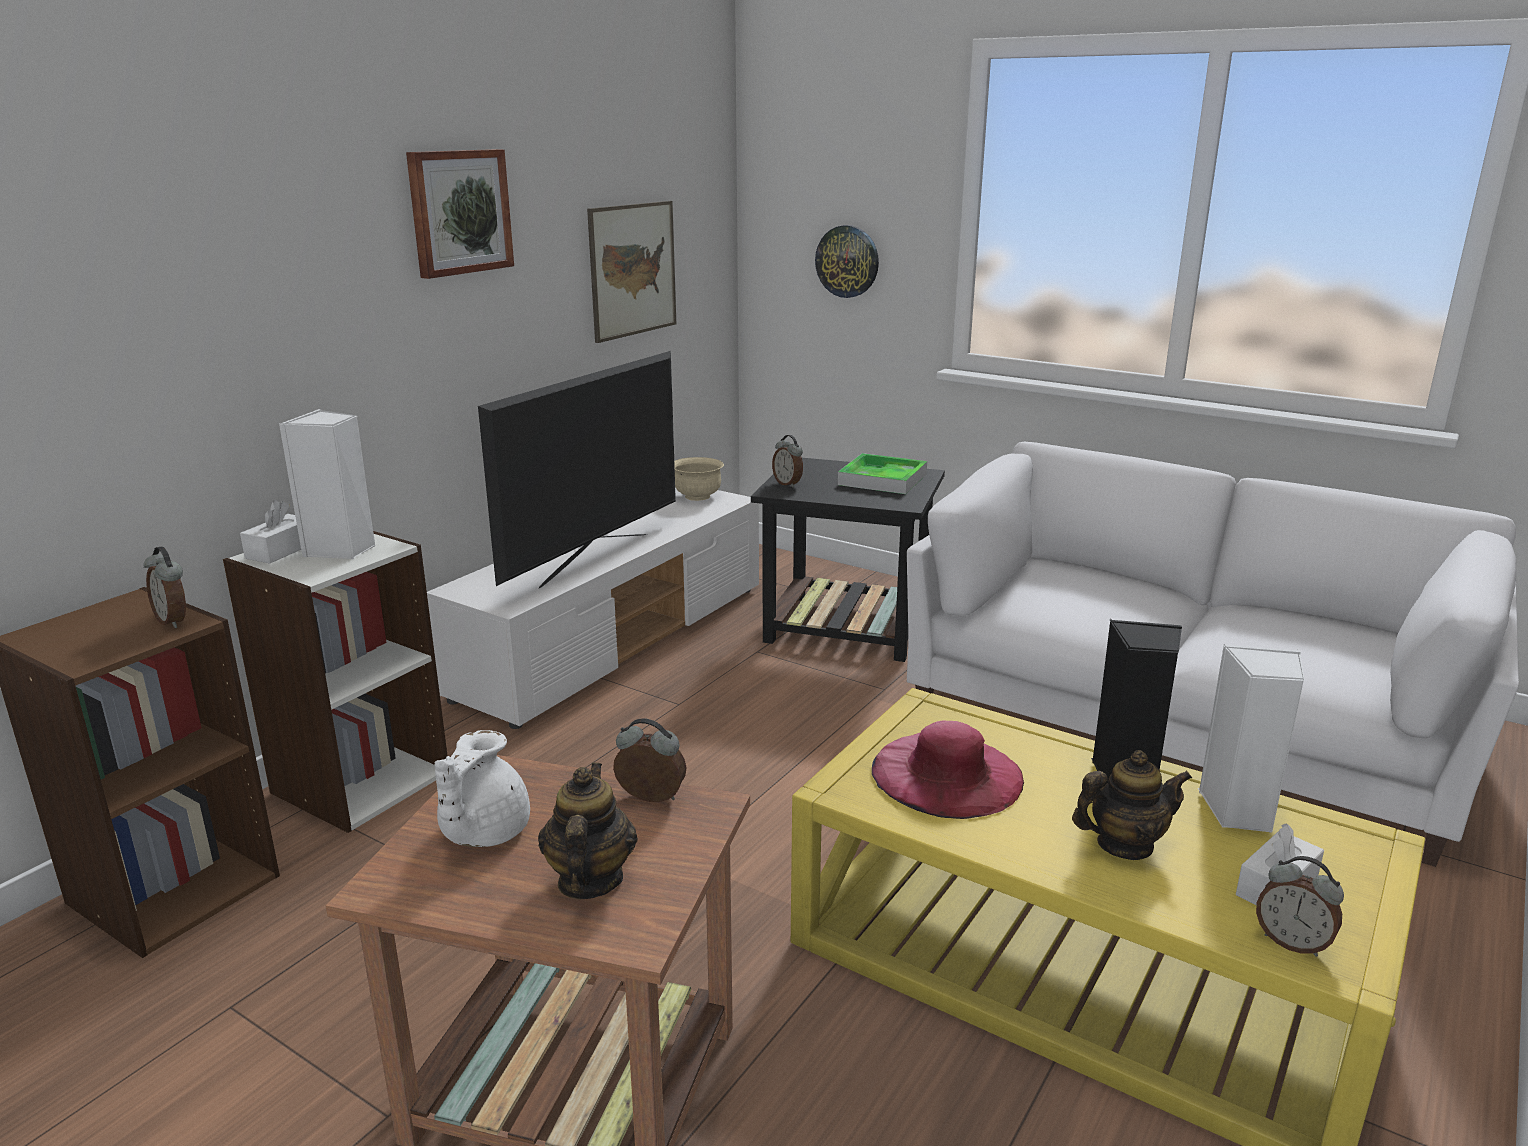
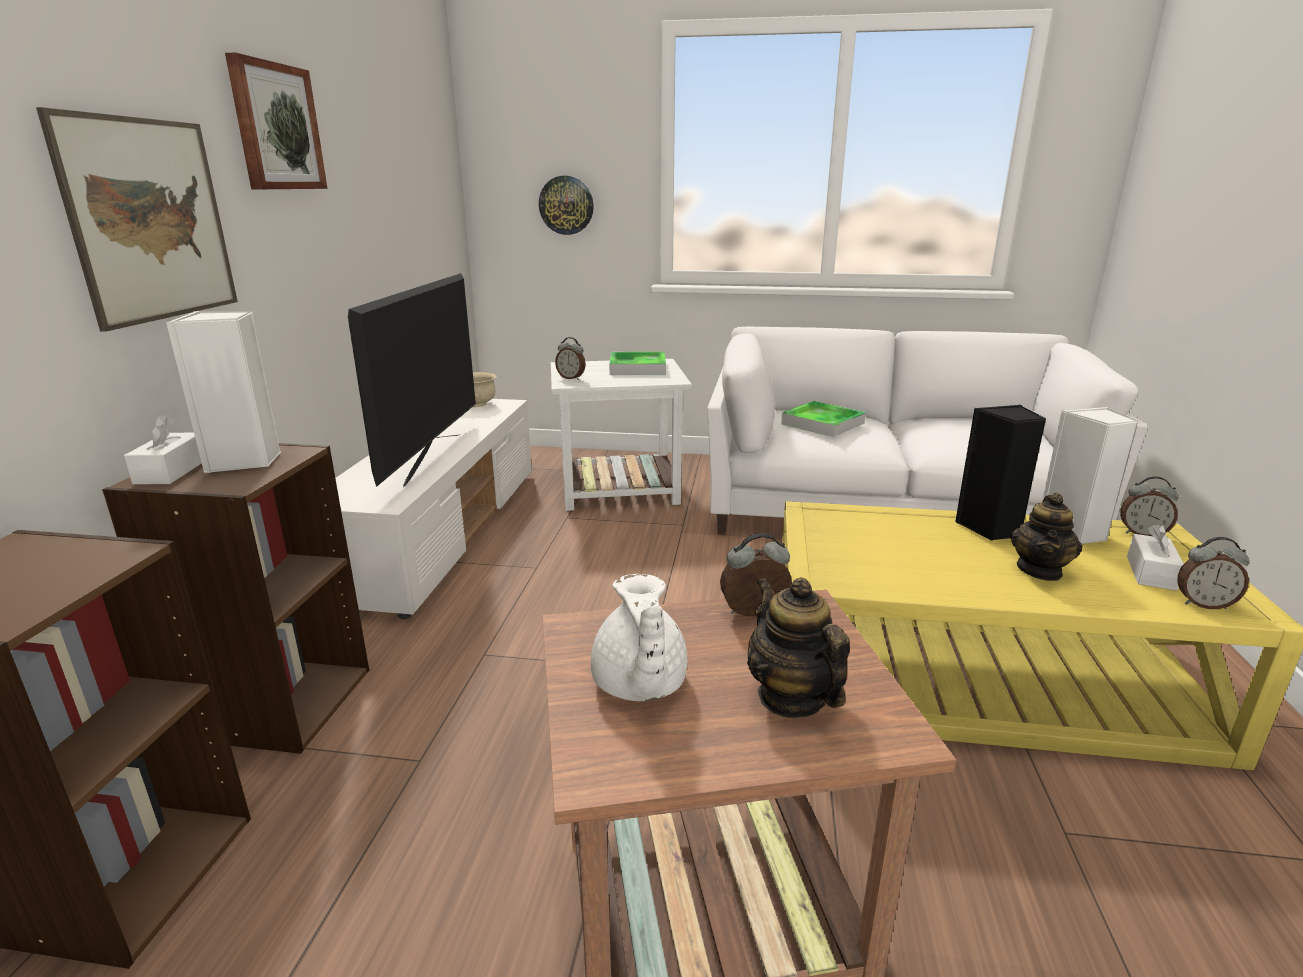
camera: 25 degrees left, 0 degrees up
(174, 621) = (100, 554): alarm clock -> alarm clock (1142, 534)
(360, 781) = (279, 702): white bookcase -> brown bookcase
(633, 270) = (405, 208): picture -> picture (150, 220)
(848, 627) = (621, 488): black side table -> white side table
(947, 774) = (879, 552): pink hat -> none
(1082, 592) = (822, 423): none -> tray
(1124, 845) = (1040, 570): teapot -> teapot turned 150 degrees clockwise

